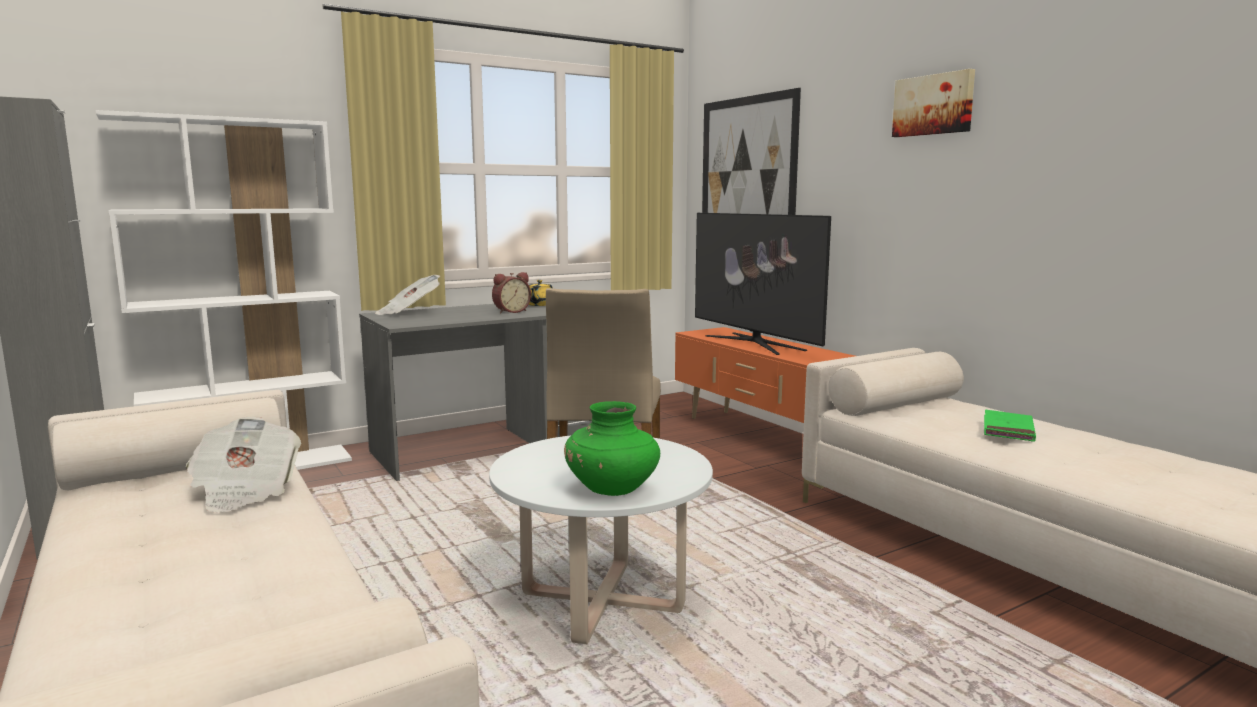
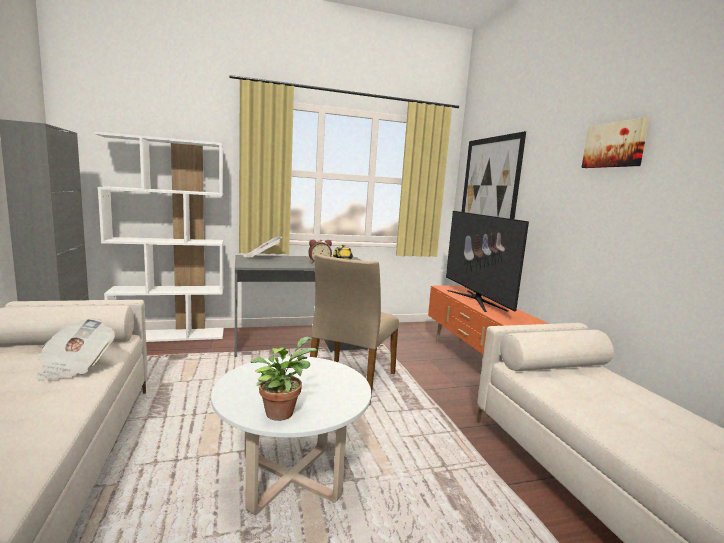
camera: 15 degrees right, 0 degrees up
(613, 489) = (281, 411): green vase -> potted plant
(1008, 429) = (634, 408): green book -> none

